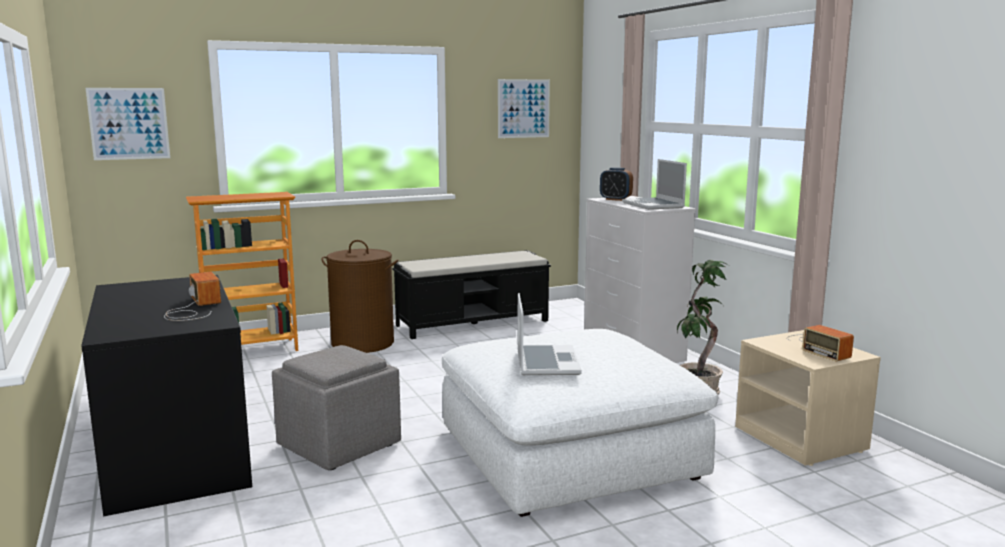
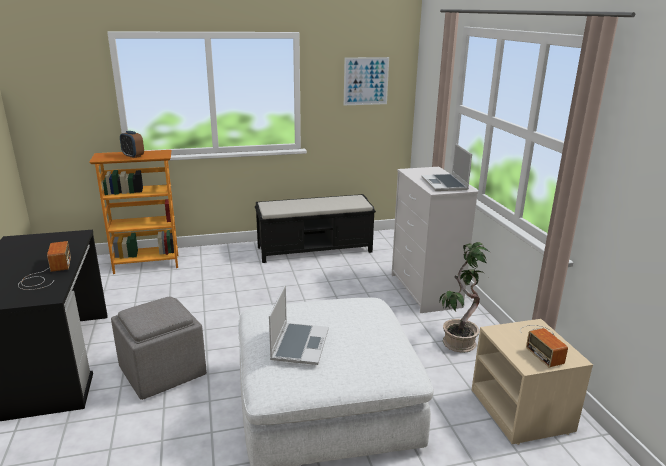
camera: 10 degrees right, 10 degrees up
(129, 123) = (52, 97): picture -> none
(363, 343) = (226, 264): brown laundry basket -> none
(615, 199) = (420, 172): alarm clock -> alarm clock (133, 156)

